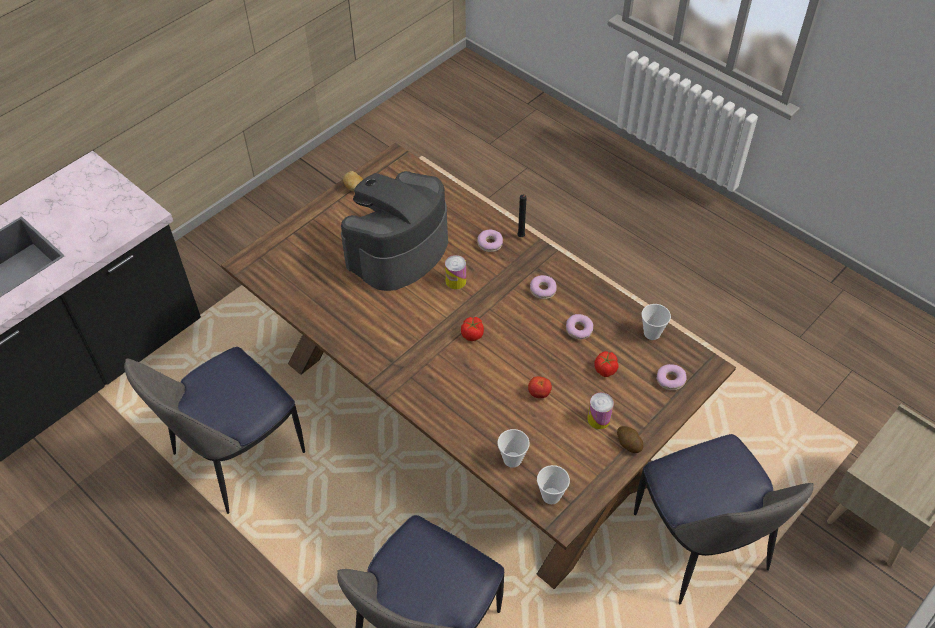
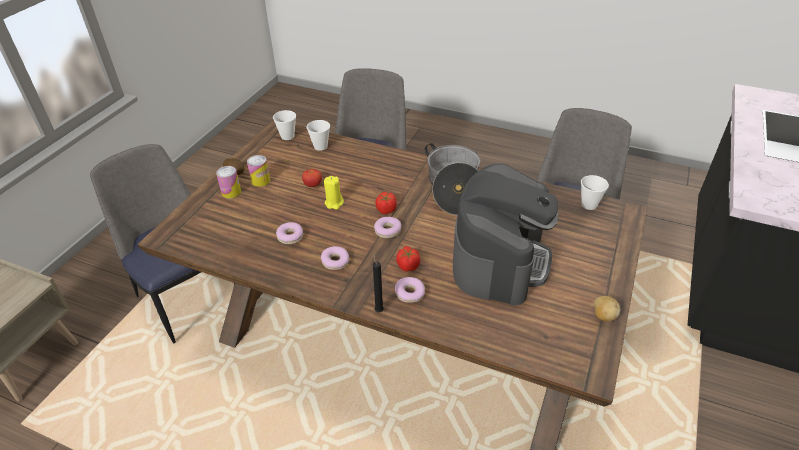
camera: 160 degrees right, 10 degrees down
(389, 339) = (454, 189): none -> cooking pot
(455, 281) = (425, 247): can -> can (231, 192)
(523, 359) = (334, 203): none -> yellow candle
(605, 369) = (260, 213): tomato -> tomato (408, 265)
(652, 333) = (218, 251): cup -> cup (589, 205)
(670, 380) = (201, 219): donut -> donut (388, 230)

